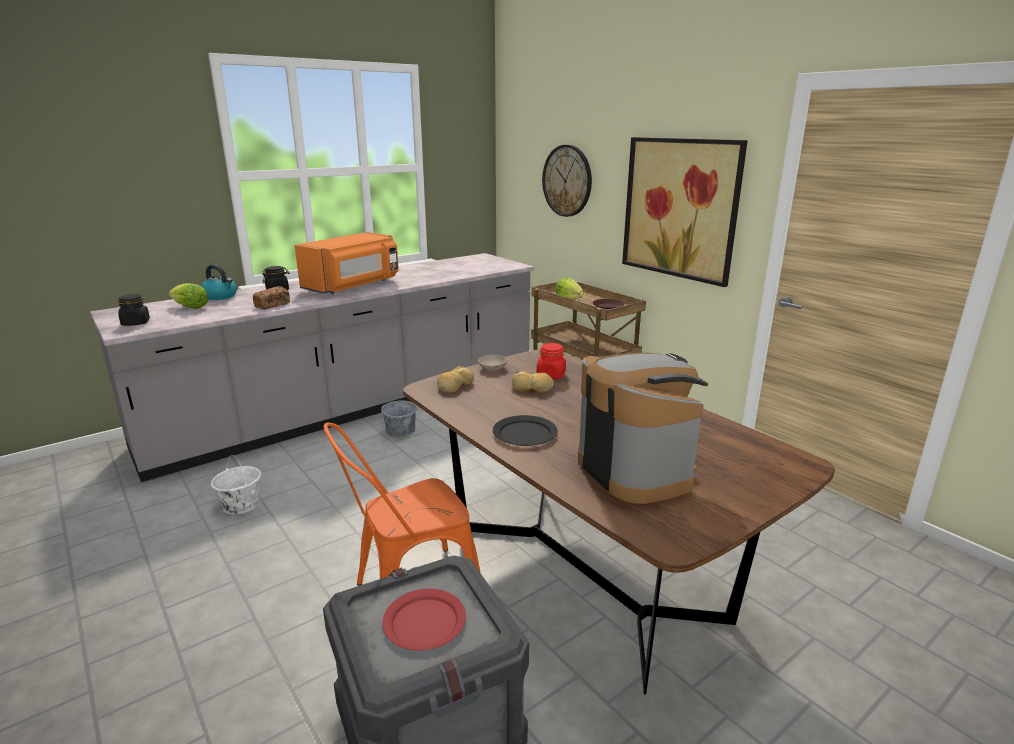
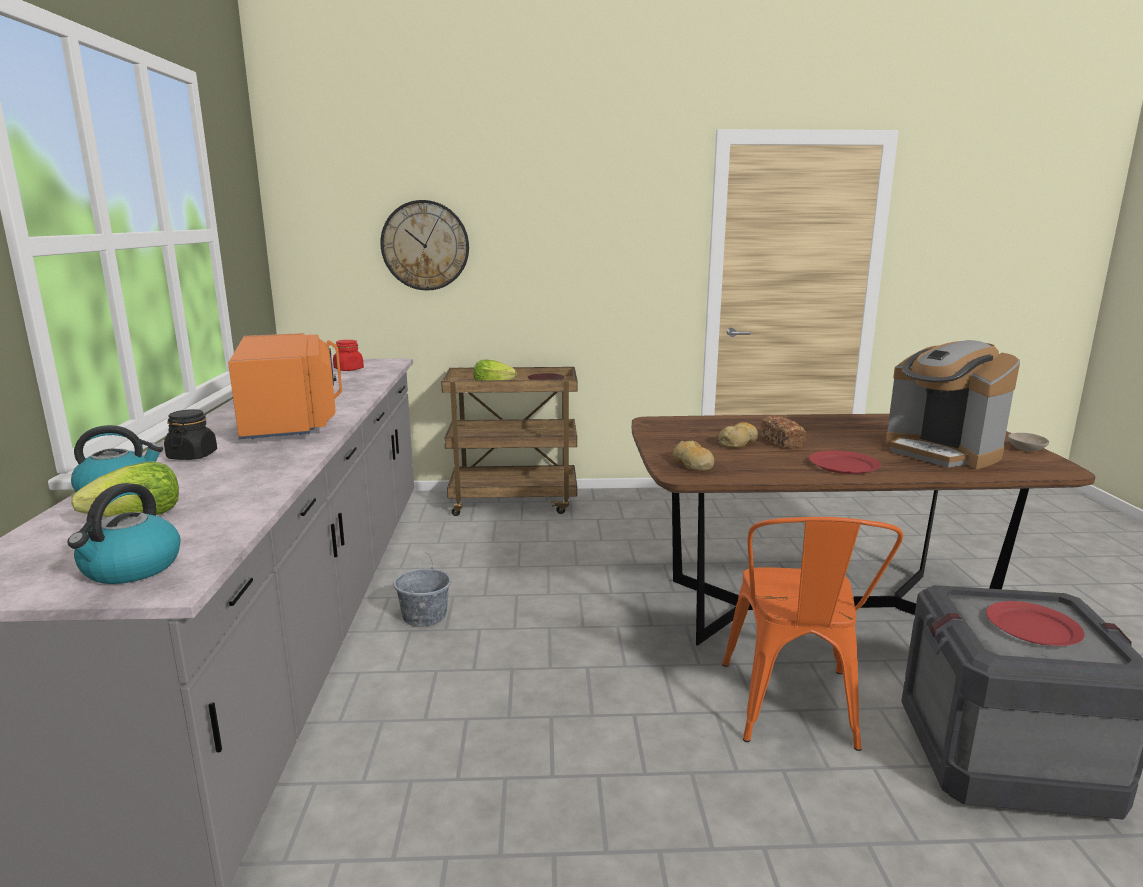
camera: 55 degrees left, 5 degrees down
(136, 323) = (131, 568): black jar -> kettle
(241, 504) = (451, 803): white bucket -> none
(272, 305) = (277, 468): bread -> bread (782, 442)
(493, 368) = (662, 443): beige bowl -> beige bowl (1025, 449)
(525, 433) = (843, 465): black plate -> red plate
(551, 375) = (712, 431): red jar -> red jar (349, 369)
(635, 470) = (941, 452): coffee machine -> coffee machine turned 135 degrees counterclockwise
(680, 208) = (603, 261): picture -> none

